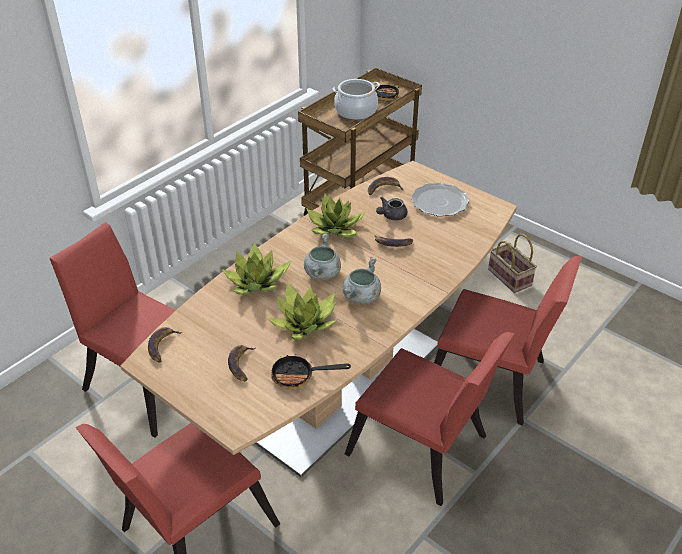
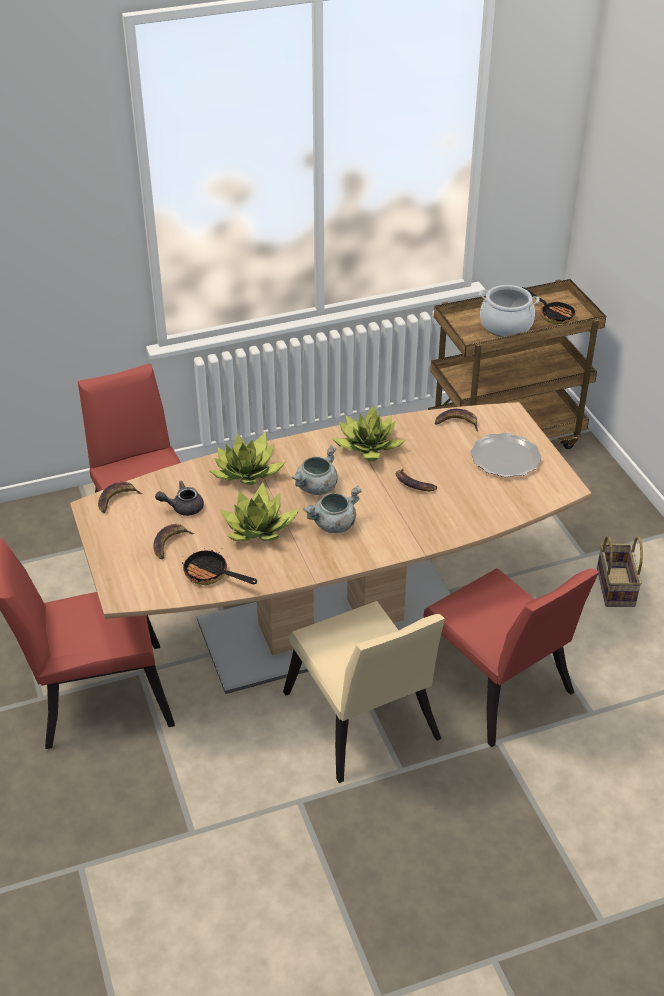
camera: 30 degrees right, 0 degrees up
(391, 216) = (438, 454): grey teapot -> grey teapot (183, 507)
(423, 451) = (363, 724): red chair -> beige chair

